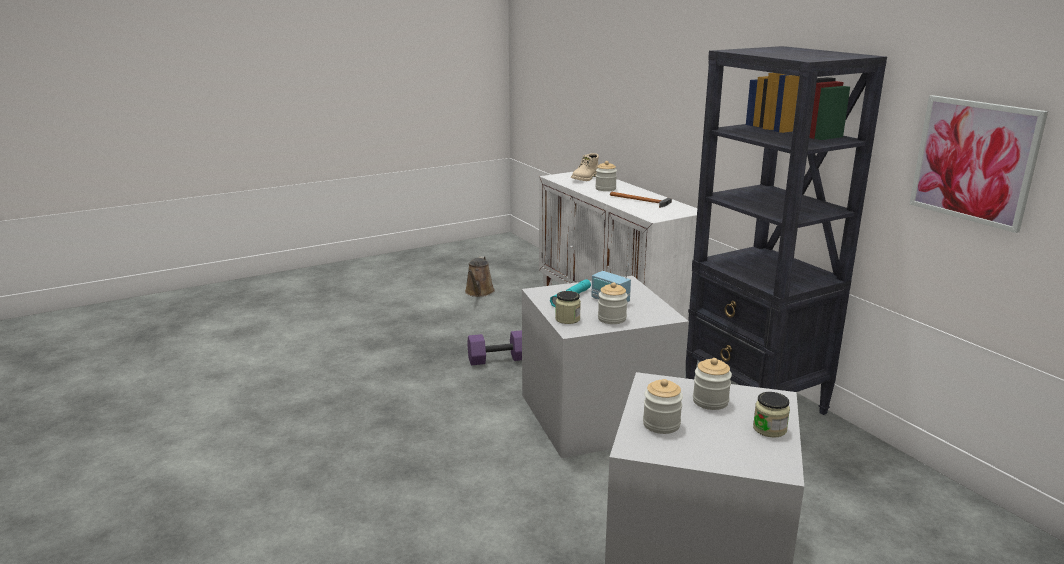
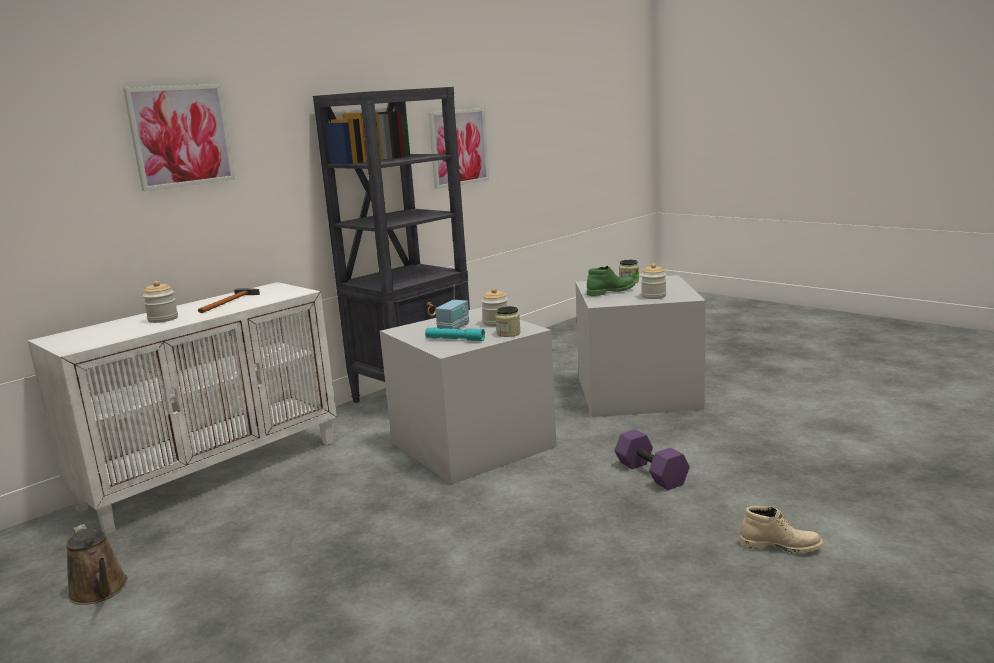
camera: 105 degrees left, 5 degrees down
(479, 292) = (100, 591): brown watering can -> brown watering can turned 60 degrees clockwise
(498, 358) = (363, 516): purple dumbbell -> purple dumbbell (649, 473)
(585, 178) = (94, 333): beige boot -> beige boot (780, 546)
(682, 63) = (181, 136): none -> picture
(710, 401) = (610, 292): jar -> green boot

